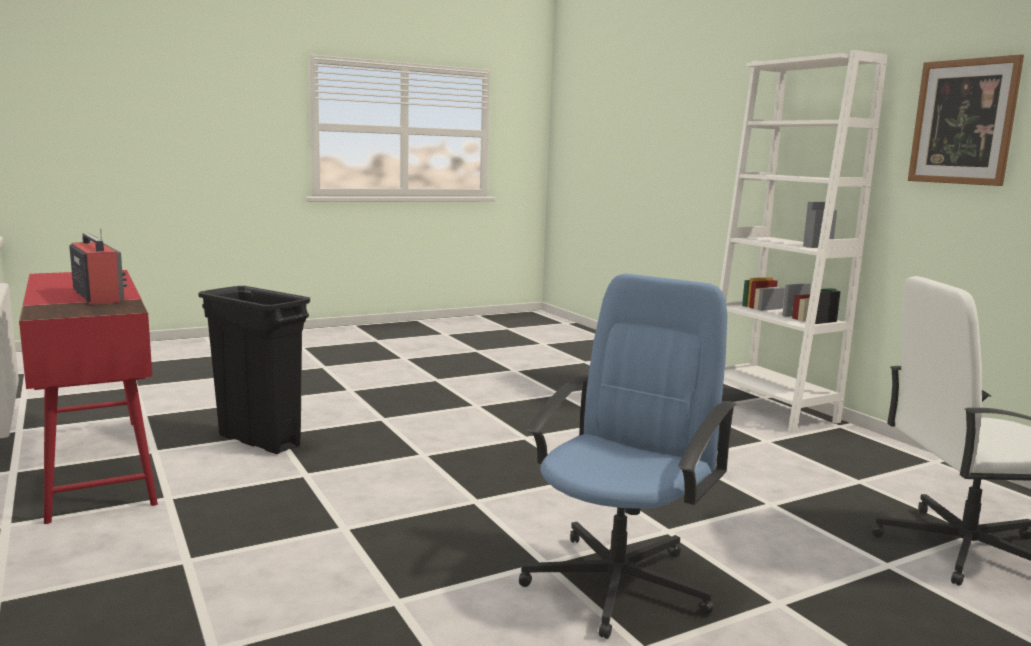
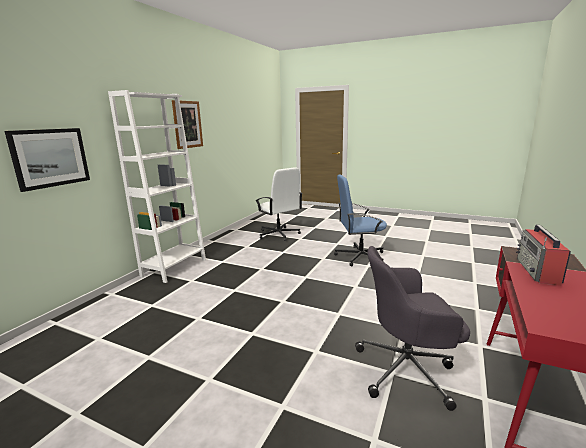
camera: 125 degrees left, 5 degrees up
(260, 441) = (407, 370): black trash can -> grey office chair
(705, 160) = (50, 158): none -> picture

